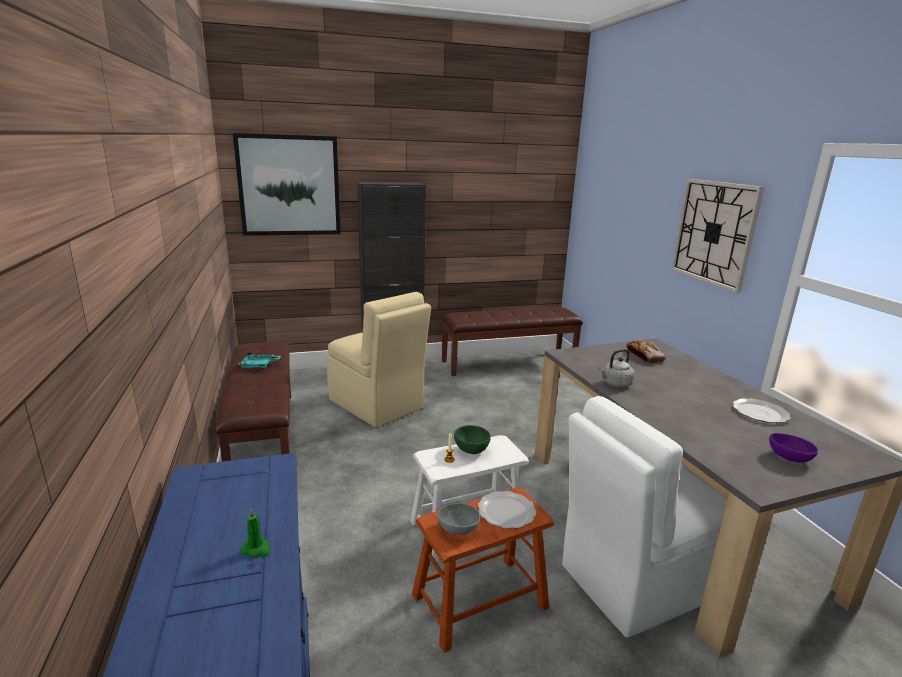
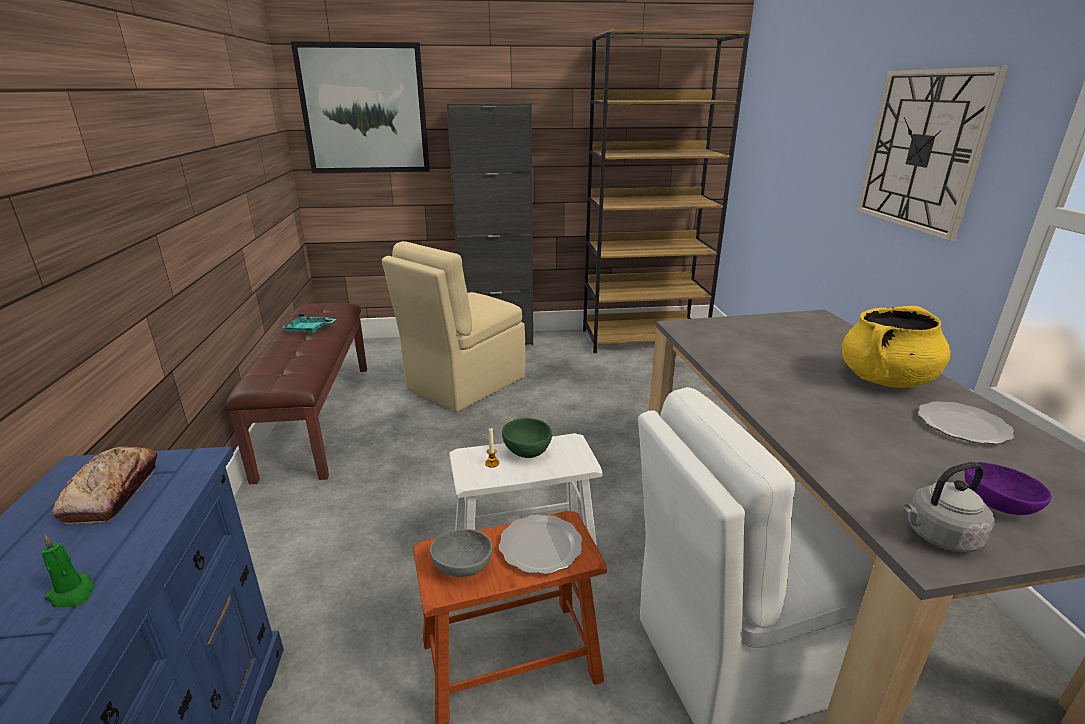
camera: 10 degrees right, 5 degrees up
(377, 405) = (463, 384): beige chair -> beige chair turned 75 degrees clockwise
(508, 362) = (643, 338): brown bench -> brown bookcase
(615, 384) = (740, 371): grey kettle -> grey kettle (938, 536)
(644, 356) = (800, 333): bread -> bread (113, 492)
(707, 386) = (885, 380): none -> yellow cooking pot

